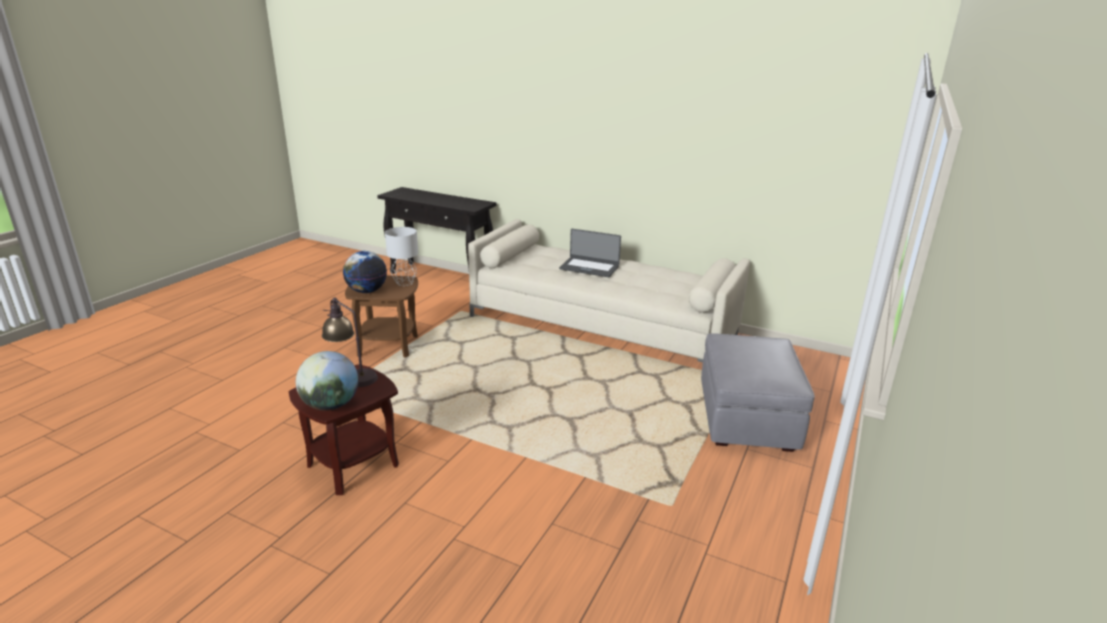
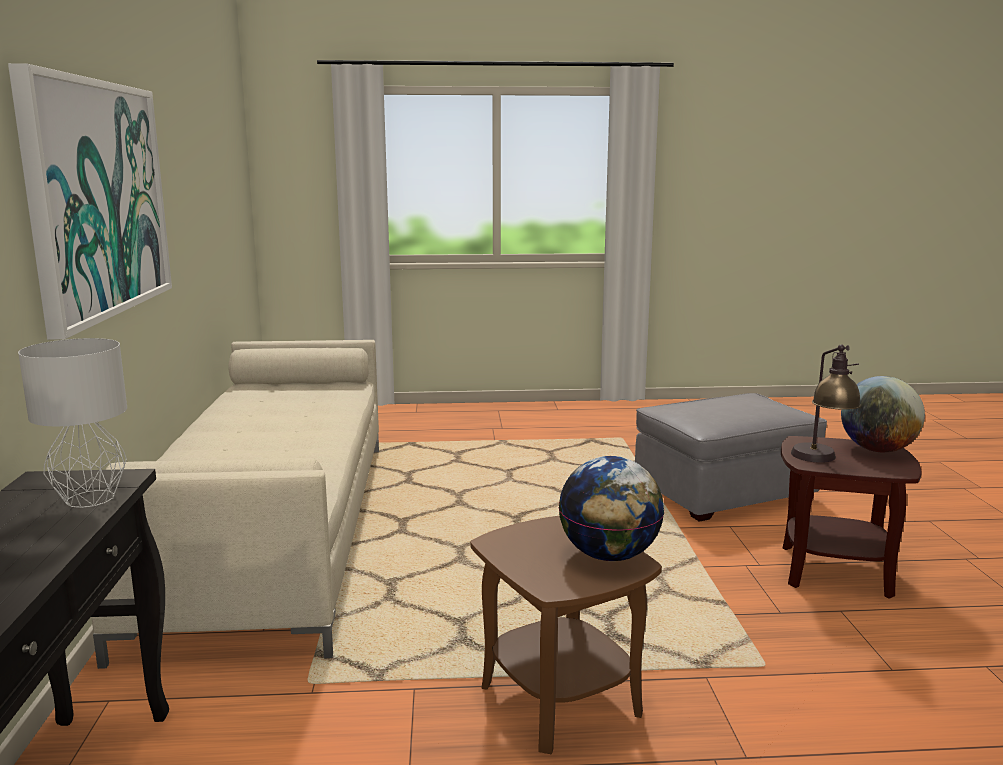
camera: 120 degrees left, 10 degrees down
(404, 283) = (520, 538): grey table lamp -> grey table lamp (92, 499)
(581, 129) = (99, 198): none -> picture
(589, 267) = (262, 436): laptop -> none
(747, 418) = (450, 432): grey ottoman -> grey ottoman (723, 493)

